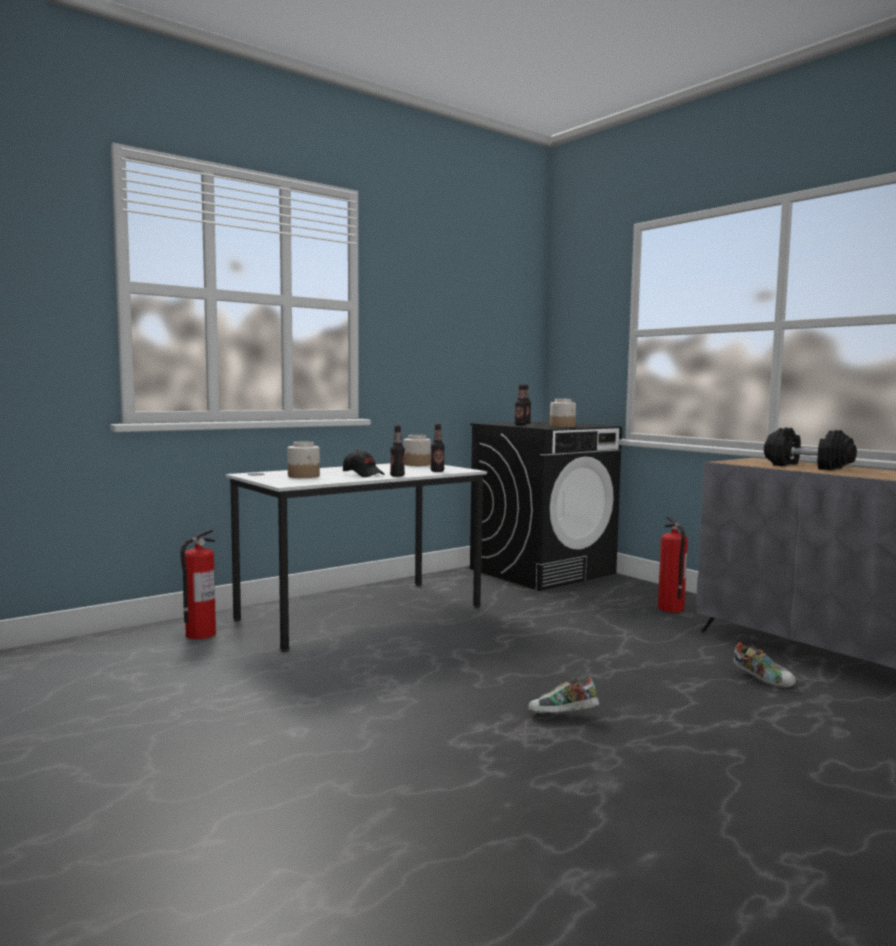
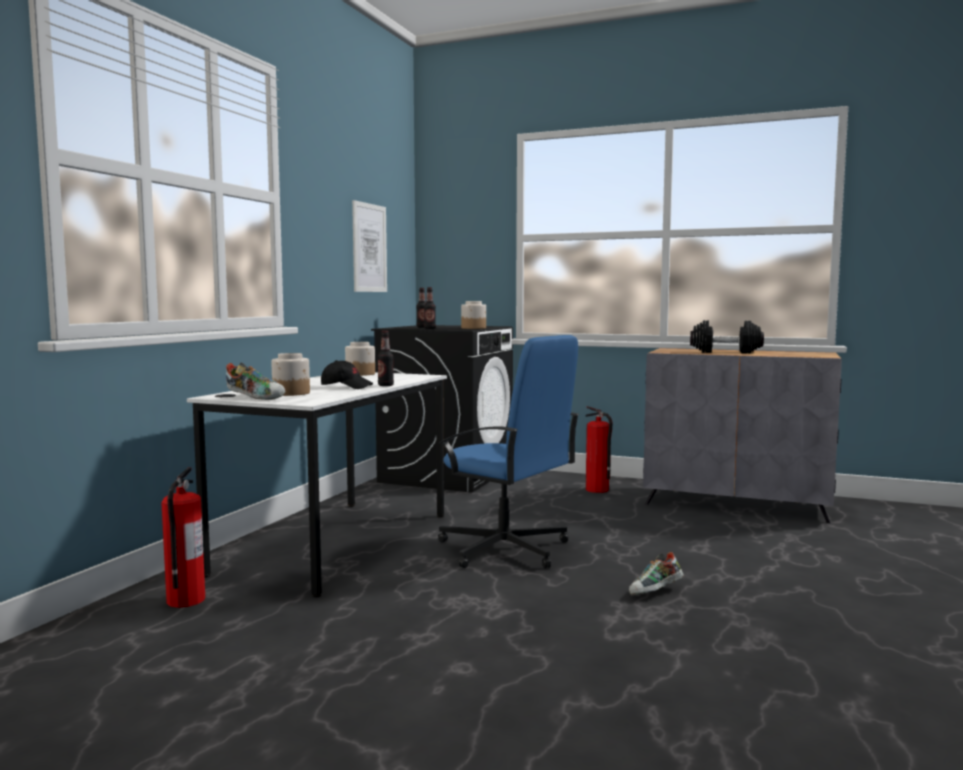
camera: 30 degrees left, 0 degrees up
(437, 471) = (405, 378): bottle -> none
(476, 346) = (369, 248): none -> picture
(486, 646) = (505, 549): none -> blue office chair
(763, 679) = (738, 532): shoe -> shoe (256, 398)

